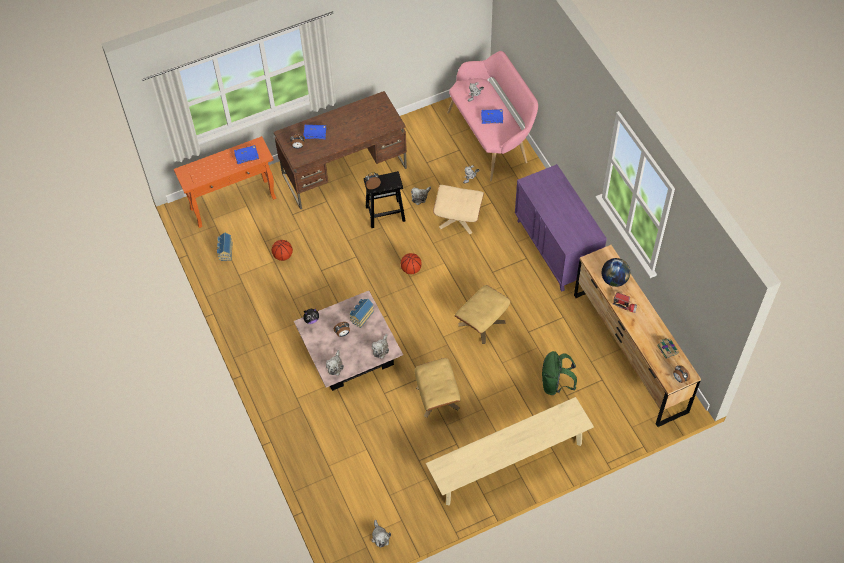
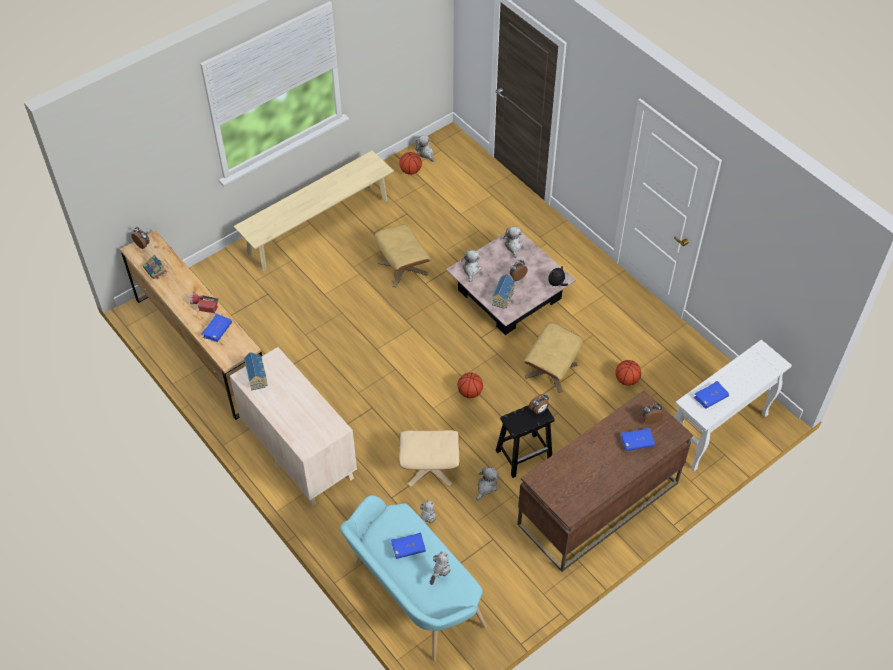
camera: 165 degrees right, 5 degrees down
(225, 251) = (696, 372): toy house -> toy house (257, 376)
(234, 203) = (718, 432): orange console table -> white console table
(402, 515) = (410, 171): none -> basketball
(482, 323) = (372, 348): beige ottoman -> beige ottoman (550, 370)
(491, 137) = (412, 597): pink bench -> turquoise bench
(556, 248) = (298, 451): purple dresser -> beige dresser
(556, 384) = (280, 302): green backpack -> none
(614, 280) = (217, 331): globe -> blue book

